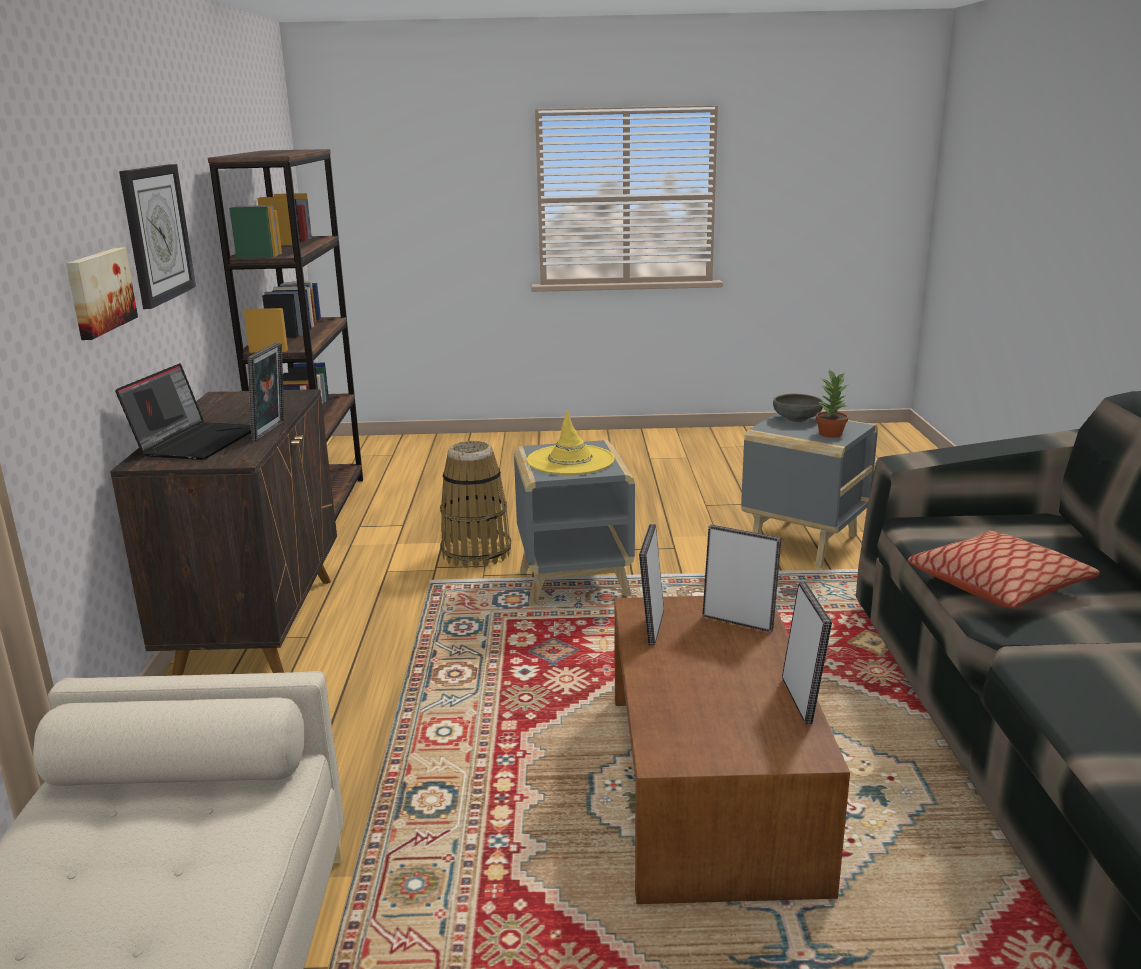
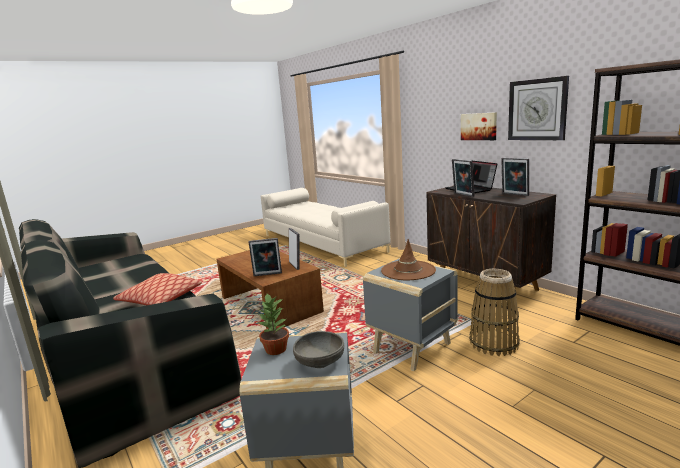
camera: 145 degrees right, 5 degrees down
(570, 460) = (408, 270): yellow hat -> brown hat
(802, 700) = (234, 265): picture frame -> picture frame (514, 194)

